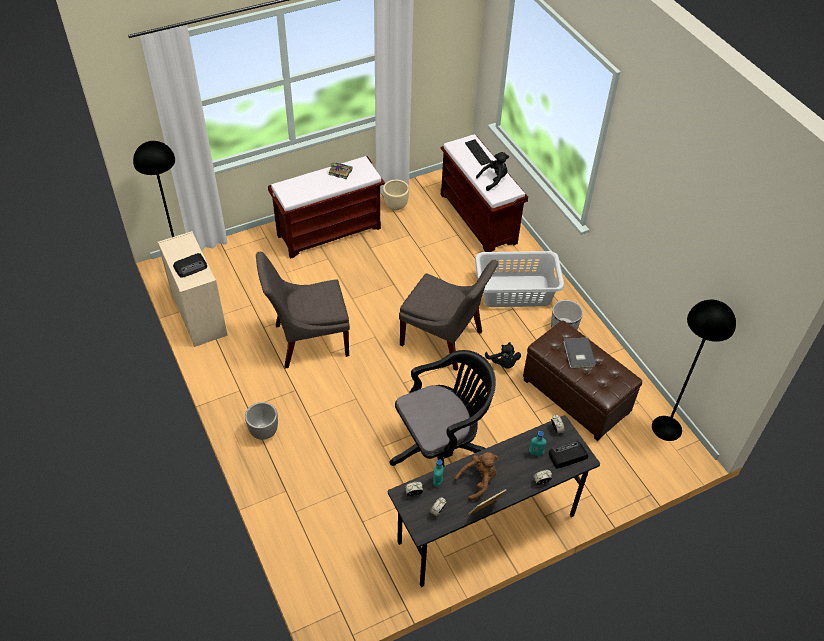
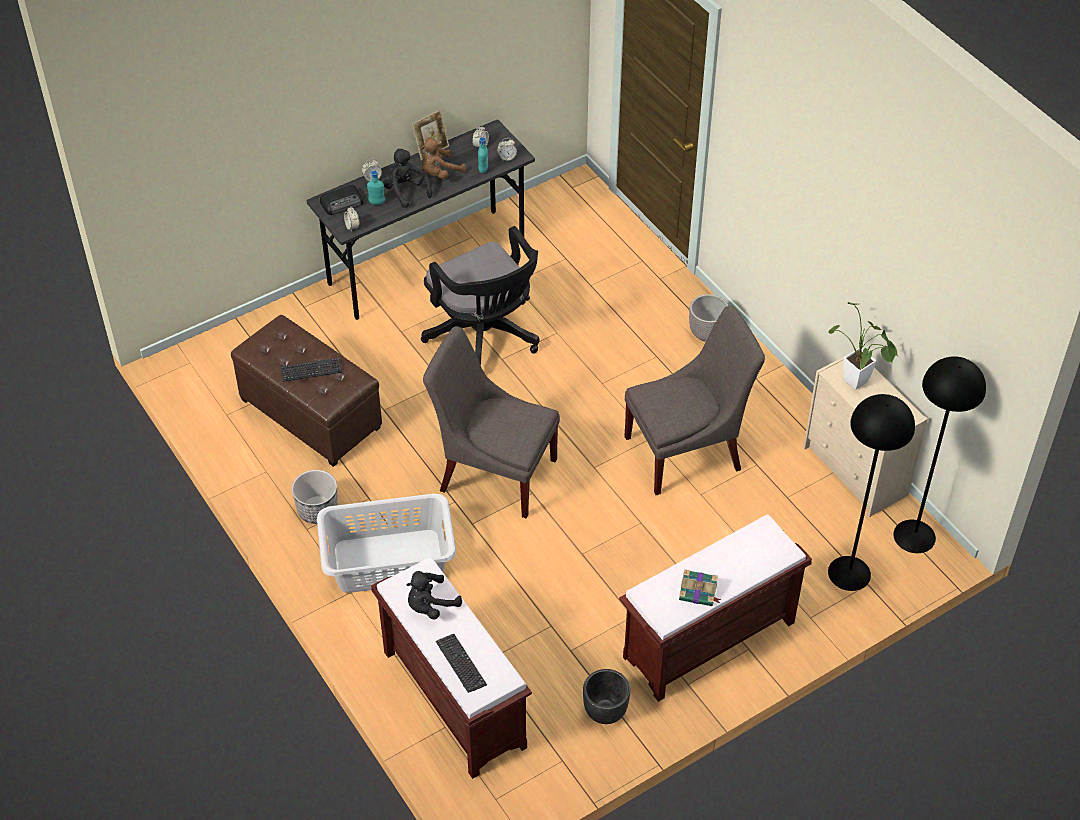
camera: 175 degrees right, 0 degrees up
(191, 267) = (859, 385): radio -> potted plant
(396, 205) = (604, 711): beige planter -> black planter
(441, 447) = (485, 338): black office chair -> black office chair turned 90 degrees counterclockwise
(503, 363) = (408, 448): black plush toy -> black plush toy (406, 191)
(578, 354) = (311, 370): grey book -> keyboard
(666, 427) = (196, 387): black floor lamp -> black floor lamp (849, 573)

